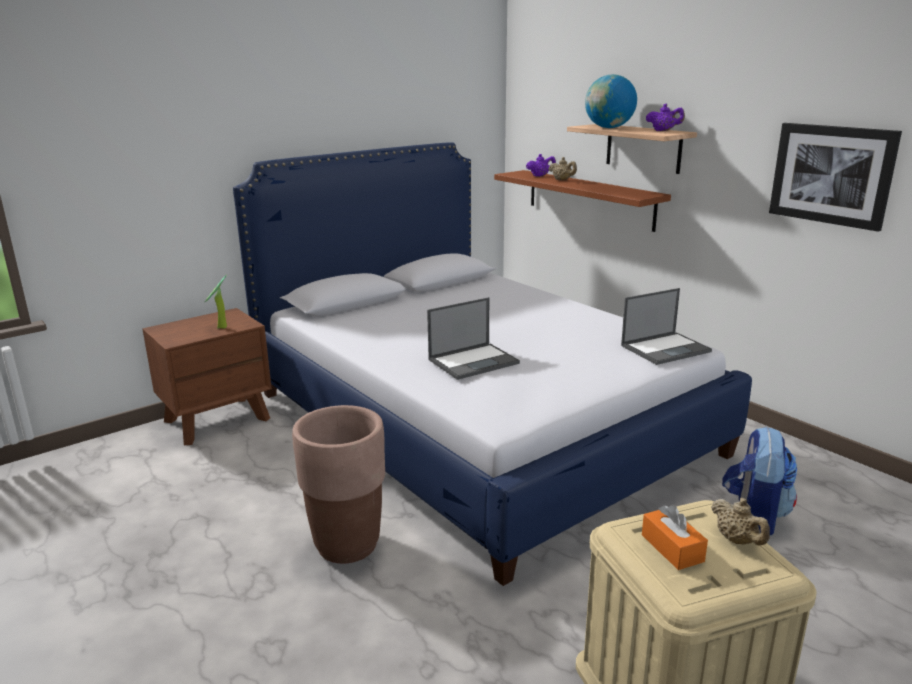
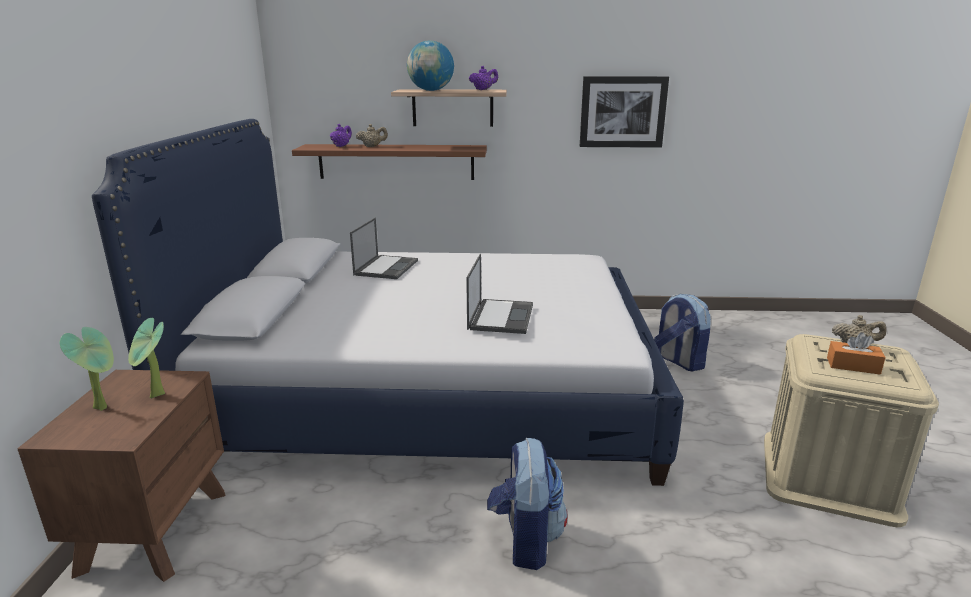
camera: 50 degrees left, 0 degrees up
(197, 324) = (104, 406): none -> potted plant
(347, 545) = (525, 540): brown planter -> backpack
(666, 348) = (578, 263): laptop -> laptop (386, 267)

